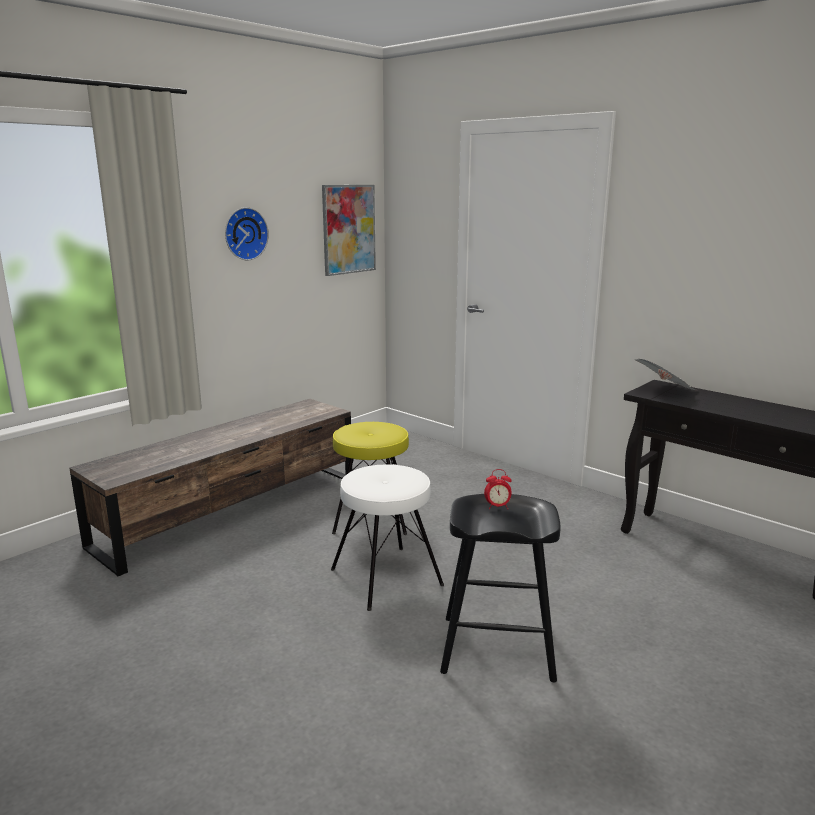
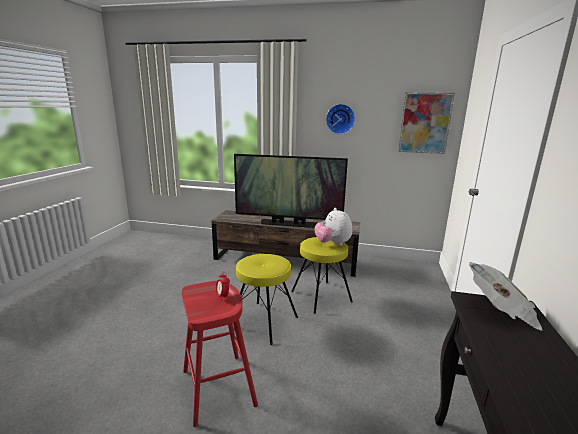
camera: 60 degrees right, 0 degrees up
(240, 437) = (288, 224): none -> television
(378, 427) = (332, 244): none -> plush toy
(387, 577) = (264, 322): white stool -> yellow stool
(497, 648) = (218, 387): black stool -> red stool

